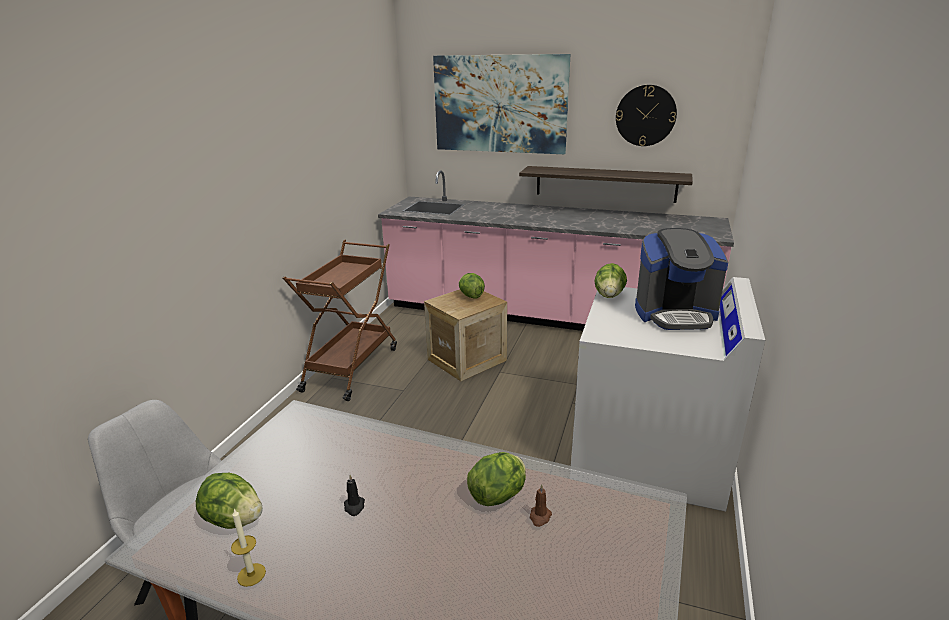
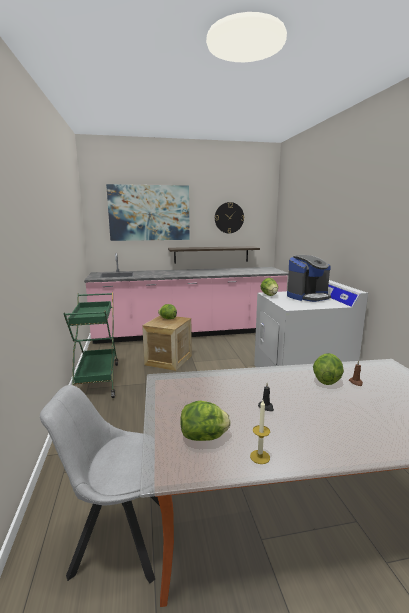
camera: 30 degrees left, 10 degrees down
(352, 369) = (98, 380): brown cart -> green cart

